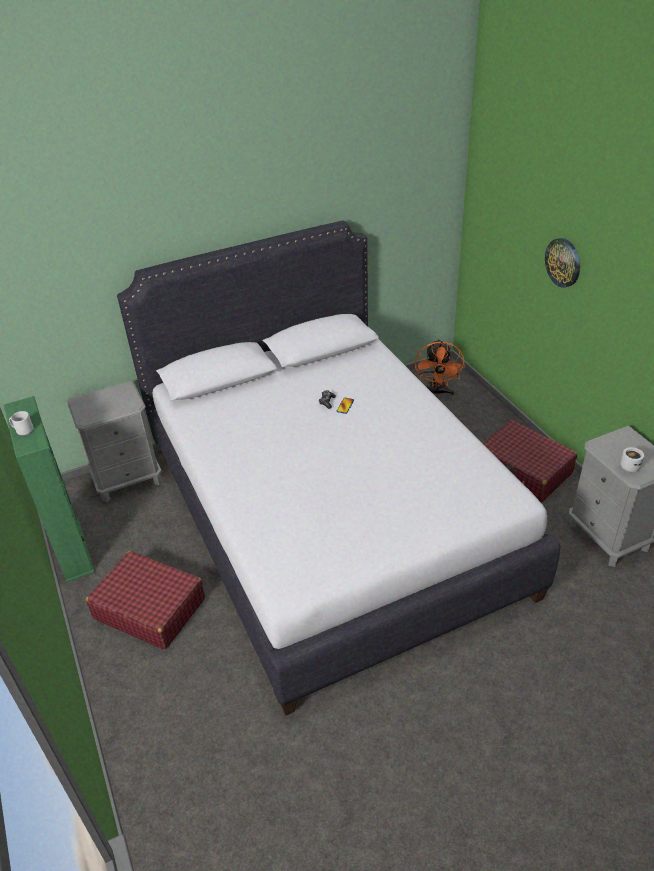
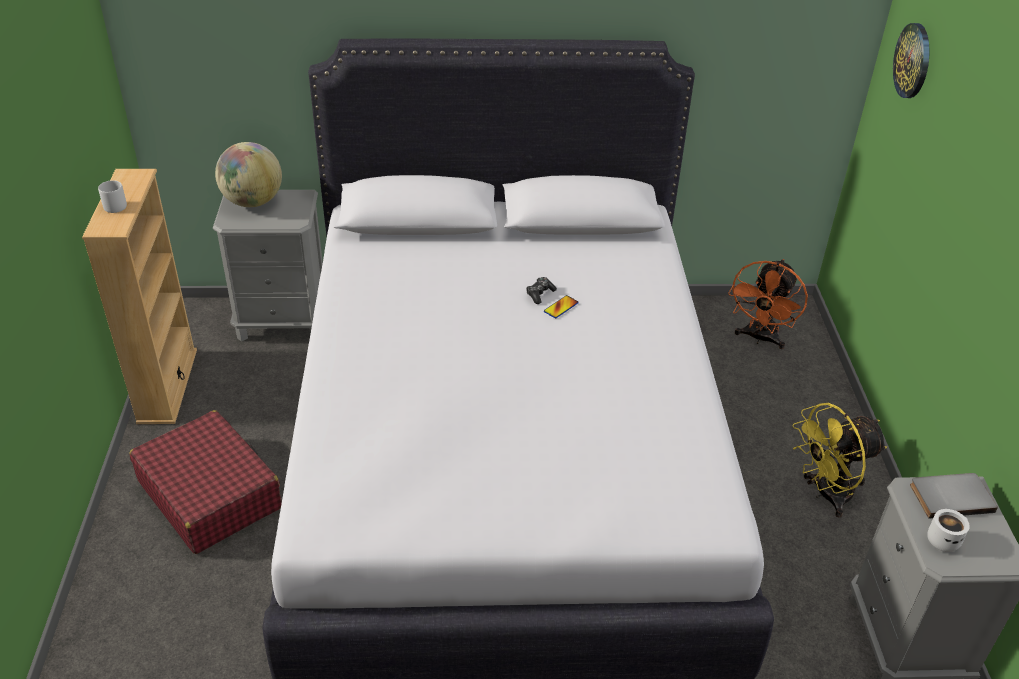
camera: 20 degrees right, 0 degrees up
(72, 549) = (167, 385): green bookcase -> beige bookcase
(93, 401) = (252, 202): none -> globe
(524, 471) = (825, 494): red suitcase -> yellow fan
(563, 262) = (967, 185): wall clock -> wall clock (913, 60)
(619, 441) = (950, 496): none -> grey book

